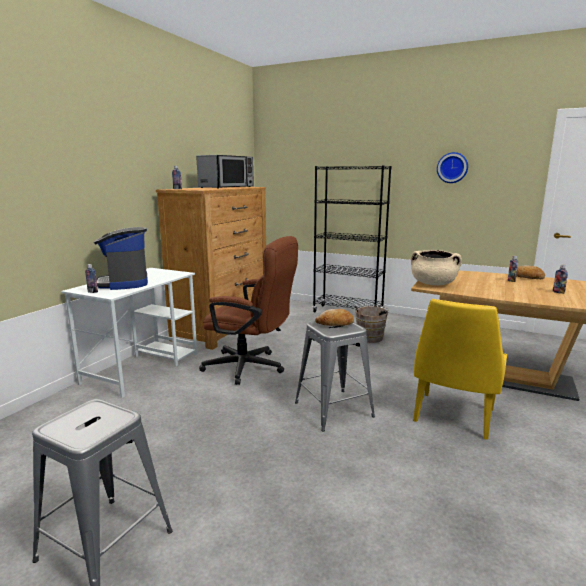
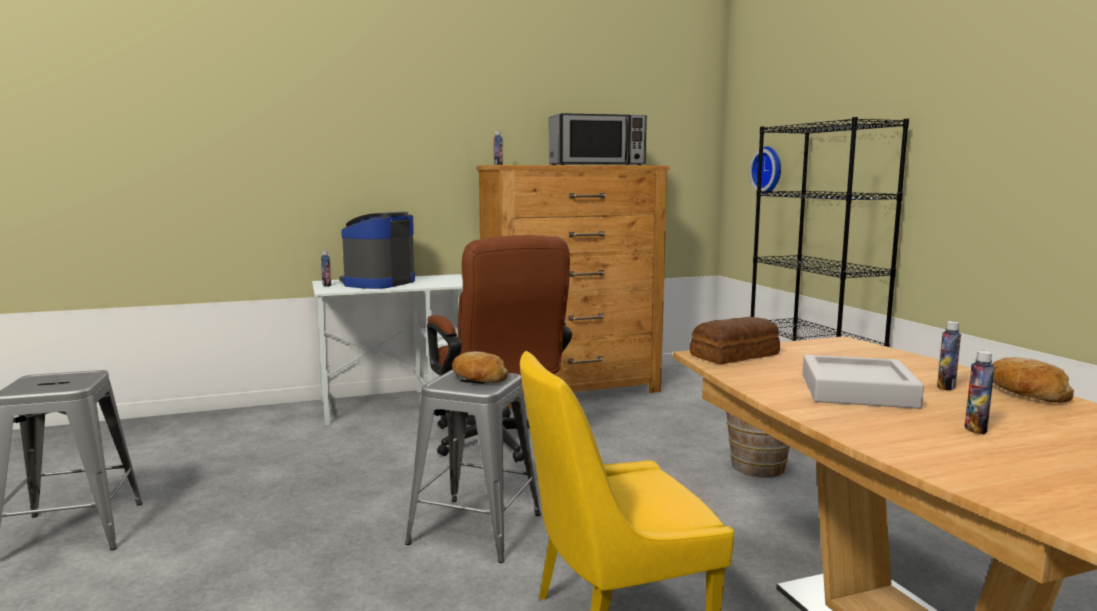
camera: 45 degrees right, 5 degrees down
(433, 284) = (736, 355): beige cooking pot -> bread
(452, 167) = (1038, 114): wall clock -> wall clock (768, 170)
(503, 288) = (857, 391): none -> grey tray

